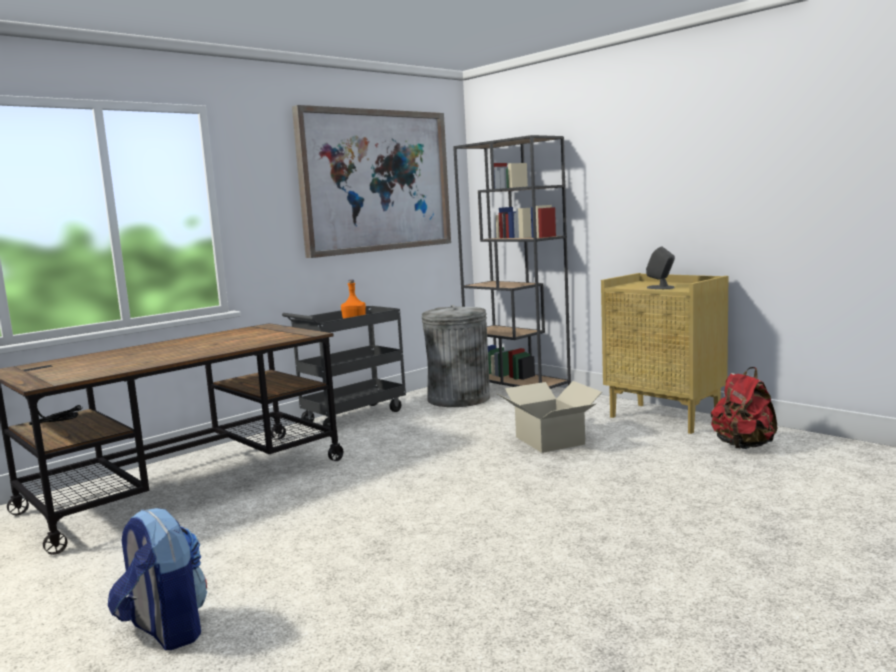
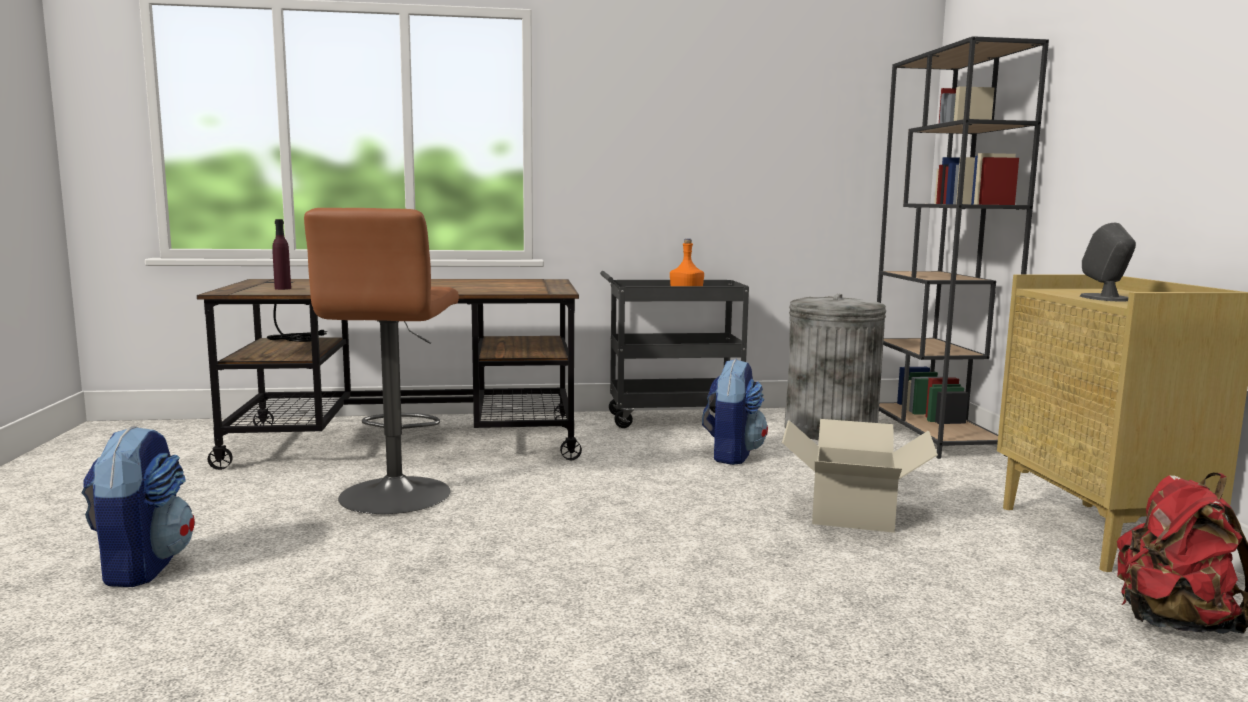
camera: 35 degrees right, 0 degrees up
(78, 372) = (282, 288): none -> purple bottle
(259, 520) = (393, 496): none -> brown stool
(376, 181) = (768, 113): picture -> none
(431, 428) = (732, 454): none -> backpack

